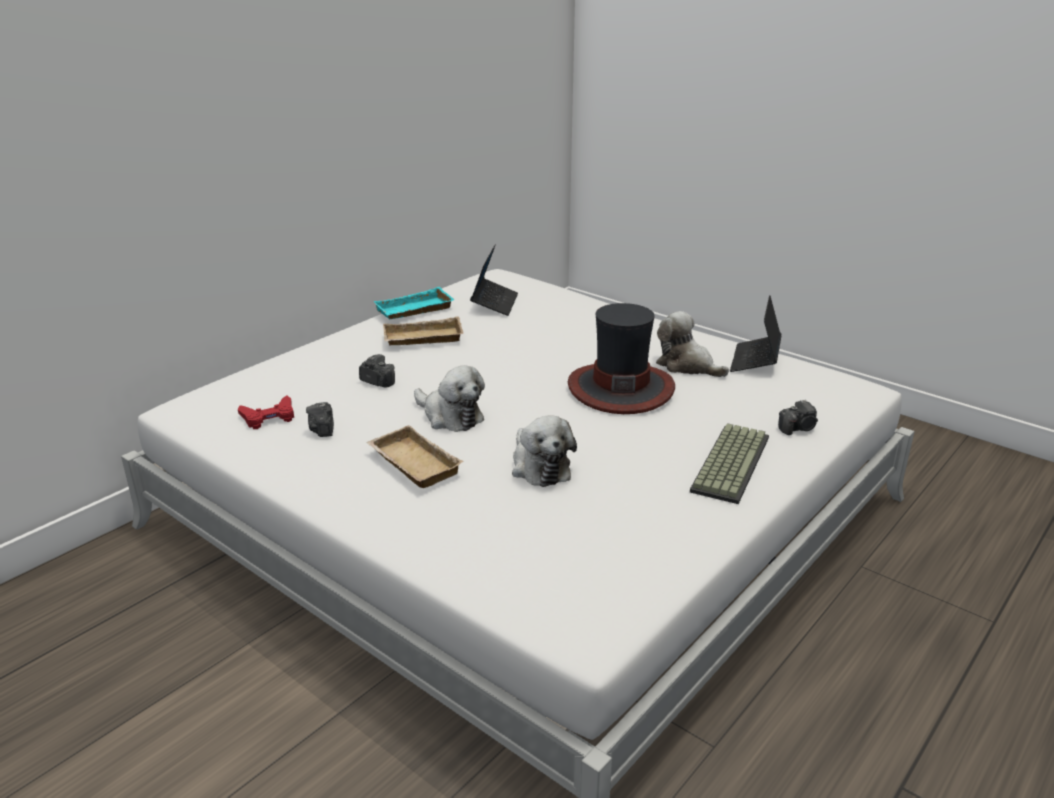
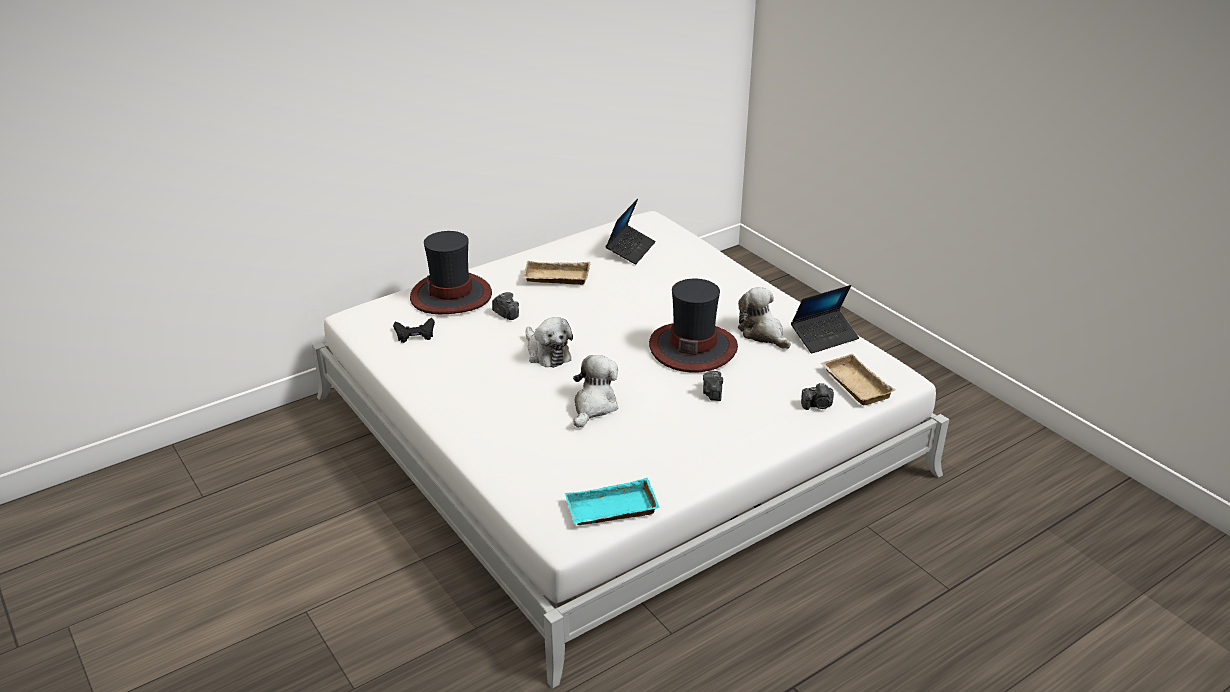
camera: 15 degrees right, 5 degrees up
(269, 417) = (415, 334): red game controller -> black game controller
(300, 371) = (451, 295): none -> hat
(322, 429) = (450, 350): camera -> camera (712, 393)
(411, 463) = (502, 389): beige tray -> beige tray (853, 384)
(414, 310) = (561, 249): turquoise tray -> turquoise tray (611, 511)
(539, 466) = (594, 406): plush toy -> plush toy turned 150 degrees counterclockwise
(728, 462) = (742, 425): keyboard -> none
(755, 360) = (824, 337): laptop -> laptop turned 150 degrees counterclockwise

